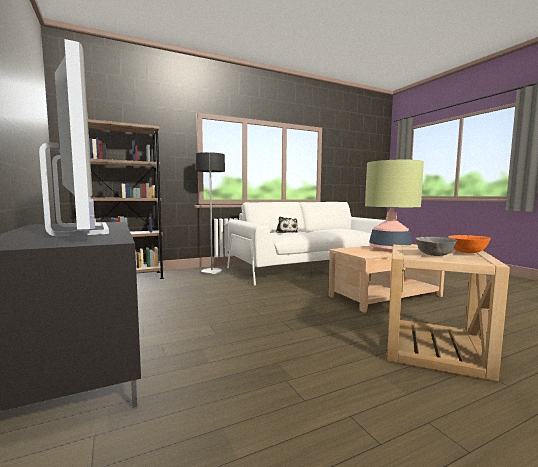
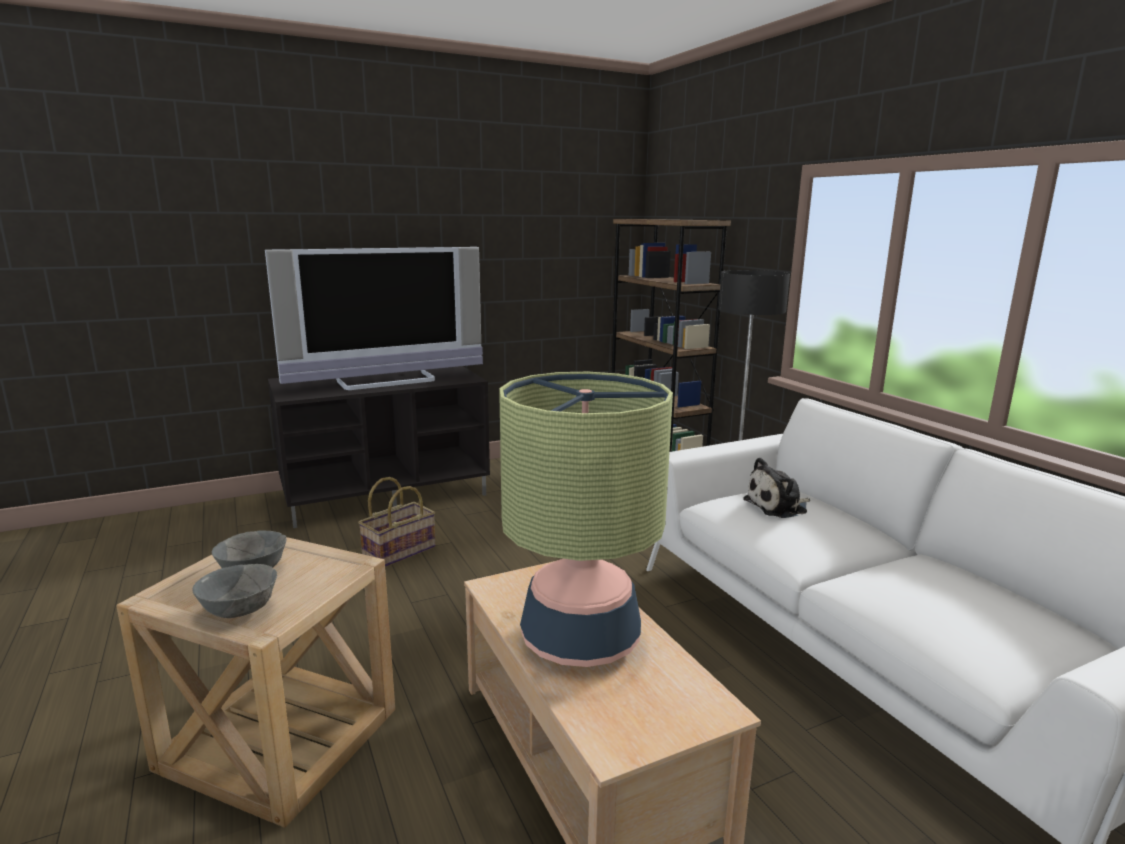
camera: 90 degrees right, 10 degrees up
(219, 340) = (399, 551): none -> basket
(467, 252) = (240, 610): orange bowl -> grey bowl

